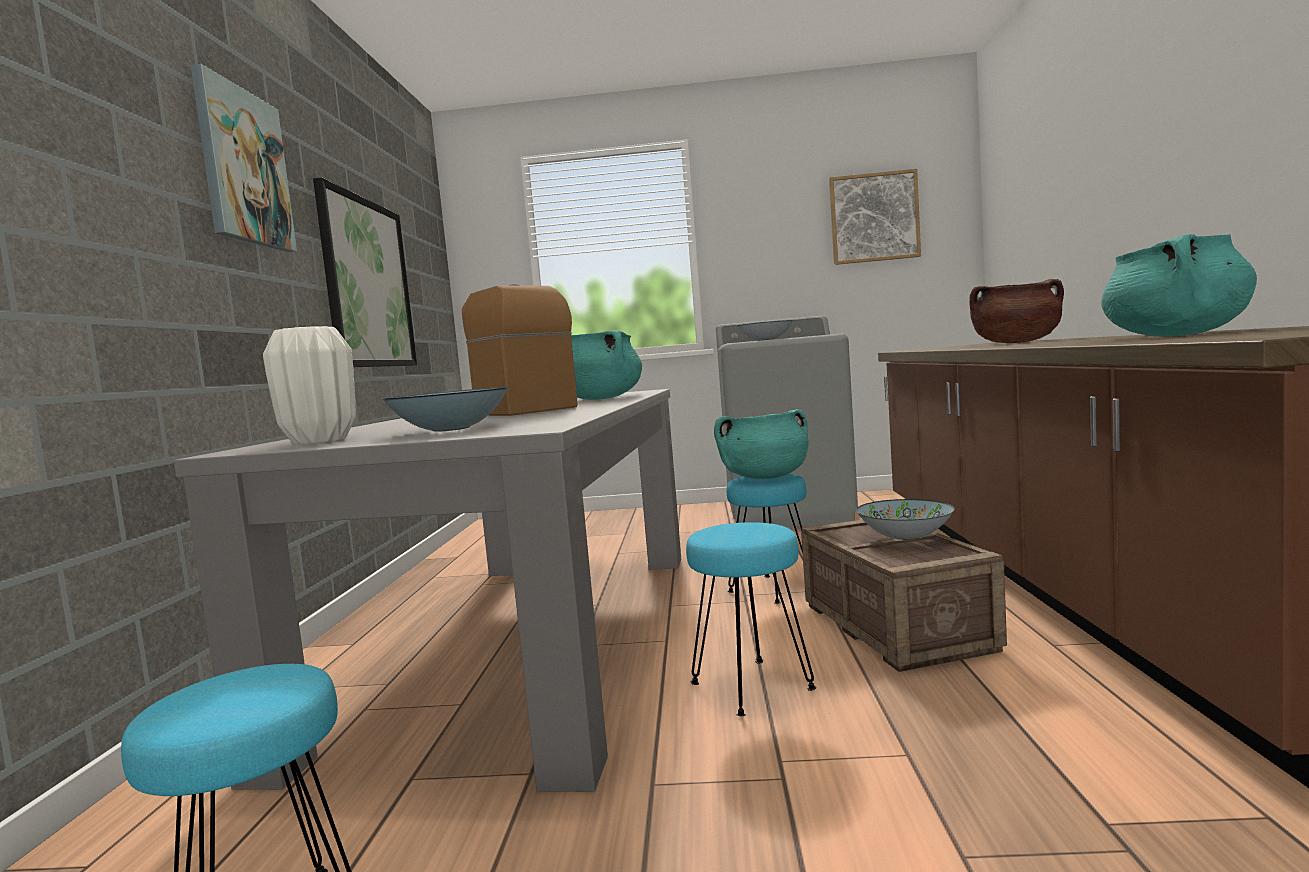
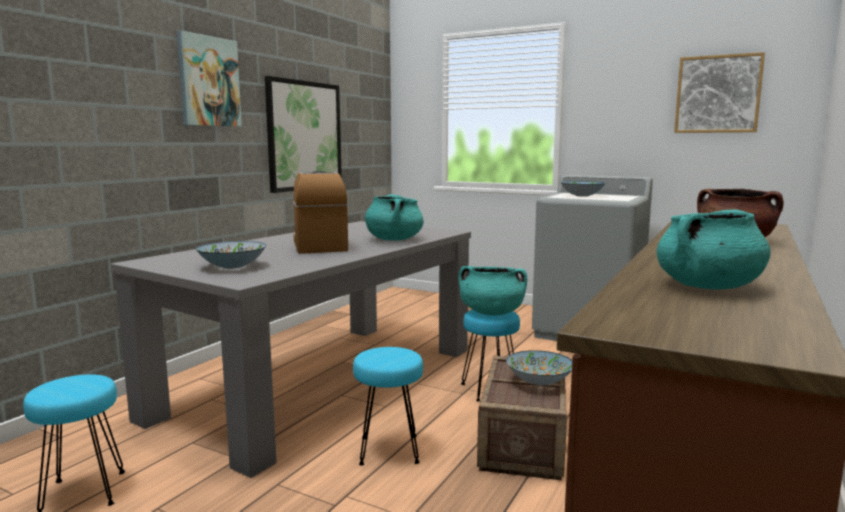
camera: 25 degrees right, 5 degrees up
(319, 441) = (178, 261): white vase -> none

